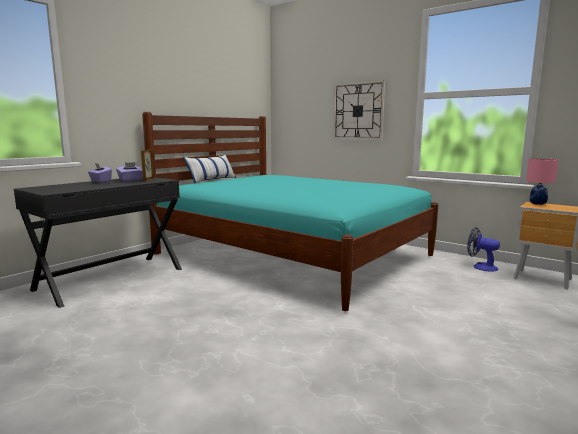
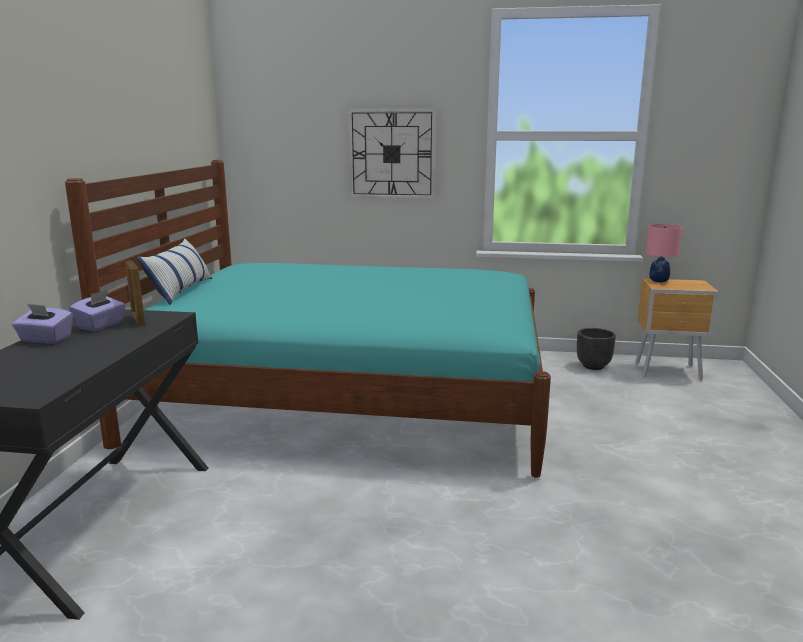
camera: 30 degrees left, 5 degrees up
(480, 267) = (594, 366): fan -> black planter

